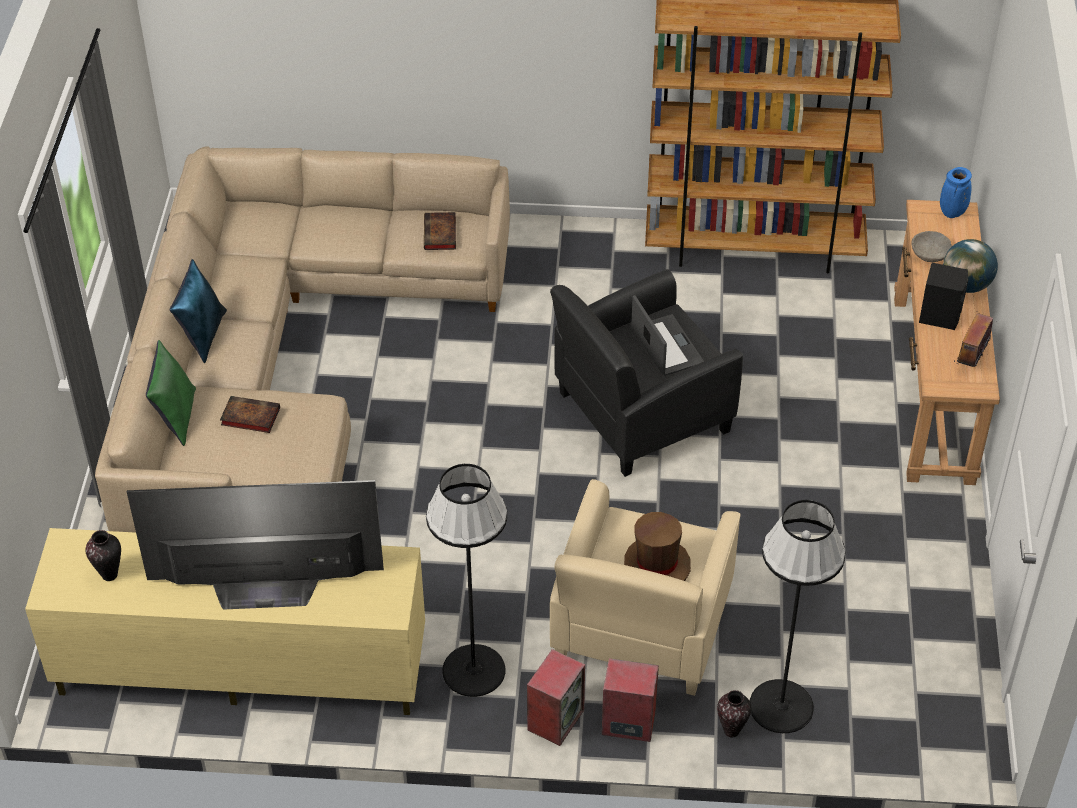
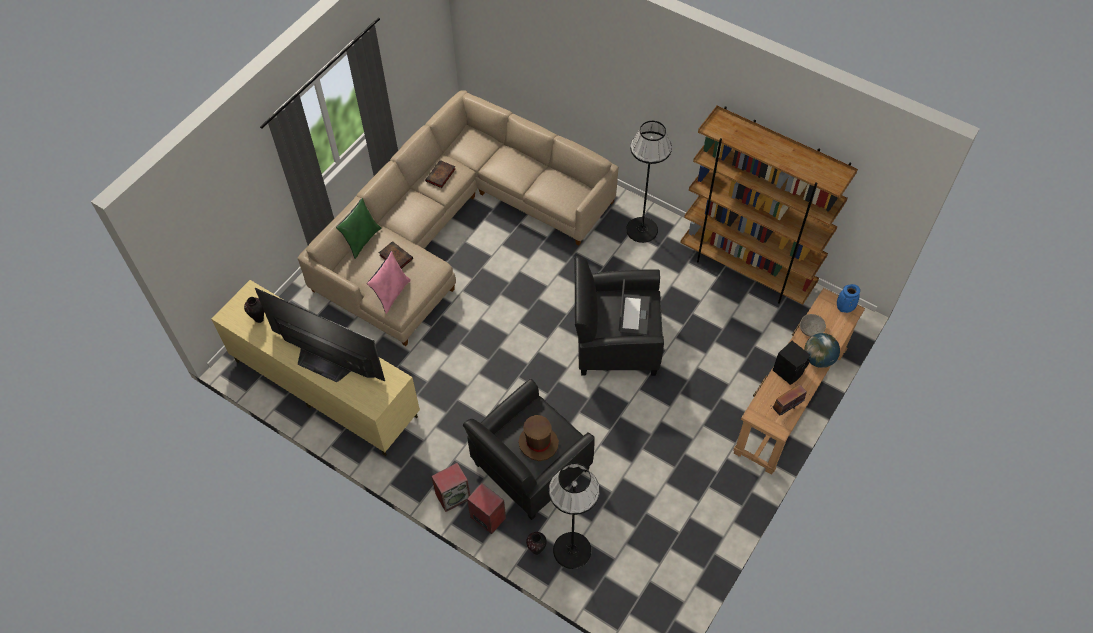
camera: 30 degrees right, 10 degrees up
(203, 335) = (404, 199): blue pillow -> none
(279, 470) = (392, 294): none -> pink pillow
(440, 235) = (561, 192): book -> book (440, 176)
(474, 670) = (432, 447): black floor lamp -> black floor lamp (642, 229)
(641, 628) = (530, 467): beige armchair -> black armchair

